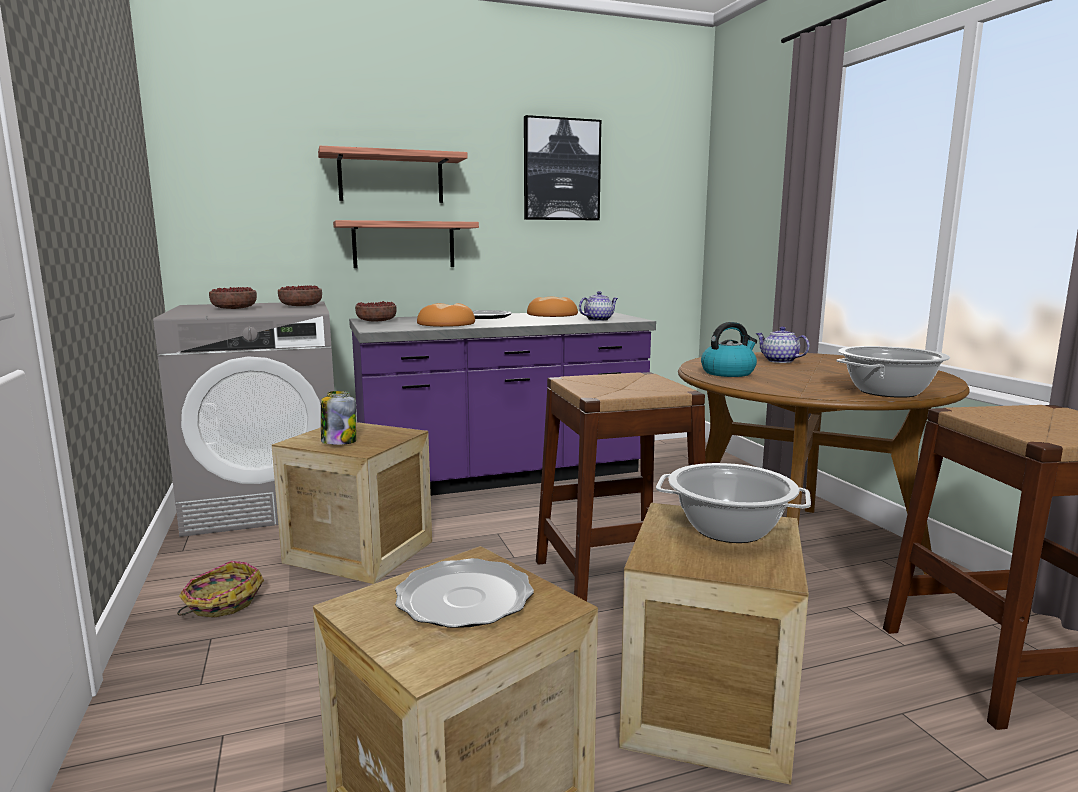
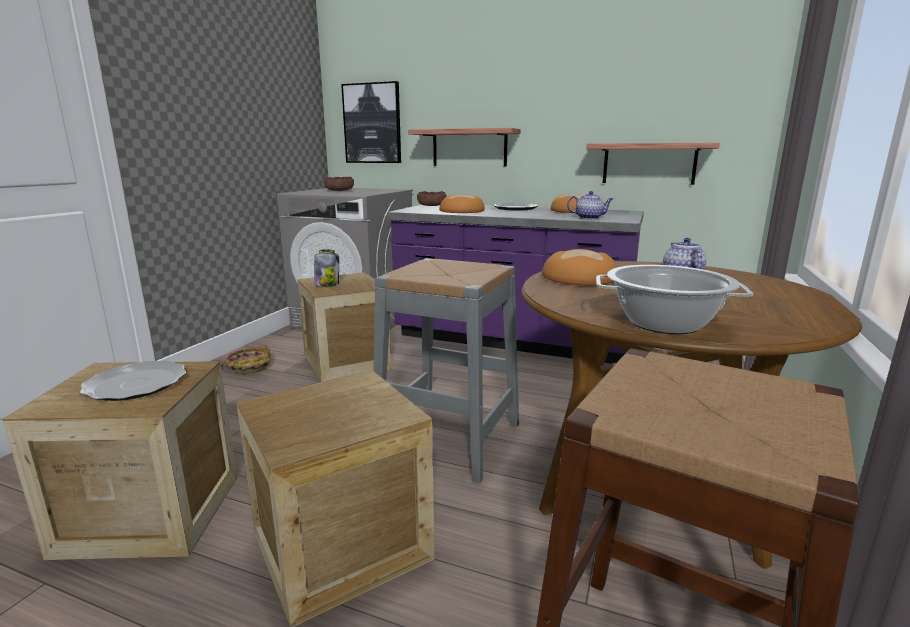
camera: 40 degrees right, 5 degrees up
(300, 306) = (379, 191): bowl -> none
(391, 178) = (462, 95): shelf -> shelf (649, 163)
(561, 170) = (609, 76): picture -> picture (372, 123)
(616, 581) = (448, 438): brown stool -> grey stool
(728, 373) = (578, 277): kettle -> bread
(730, 529) = (360, 406): cooking pot -> none

